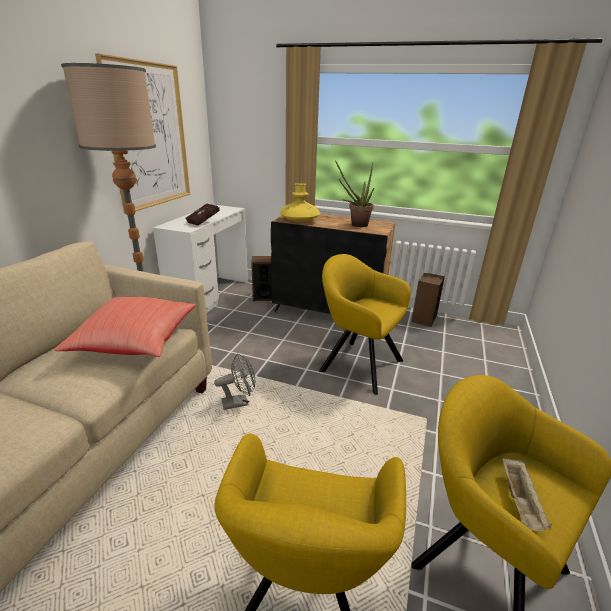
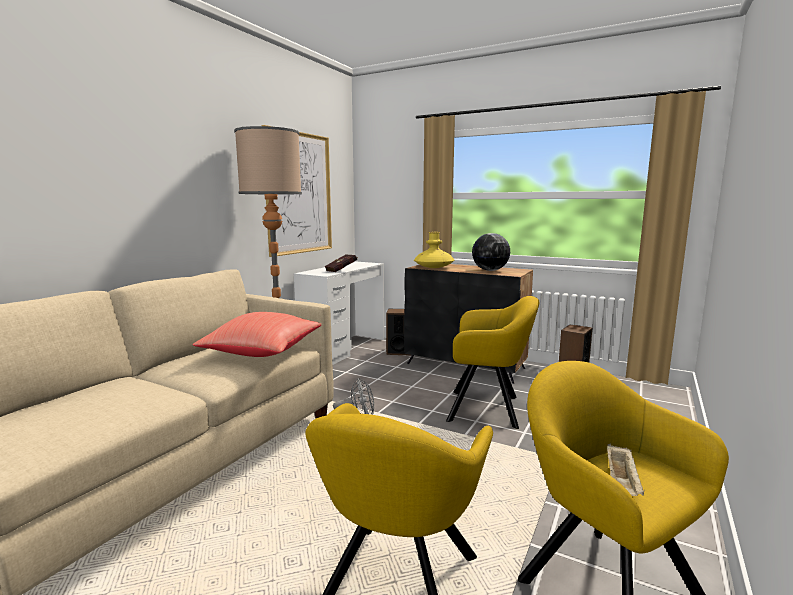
camera: 10 degrees right, 15 degrees down
(355, 225) = (490, 270): potted plant -> globe
(357, 363) = (489, 409): yellow armchair -> yellow armchair turned 150 degrees clockwise

